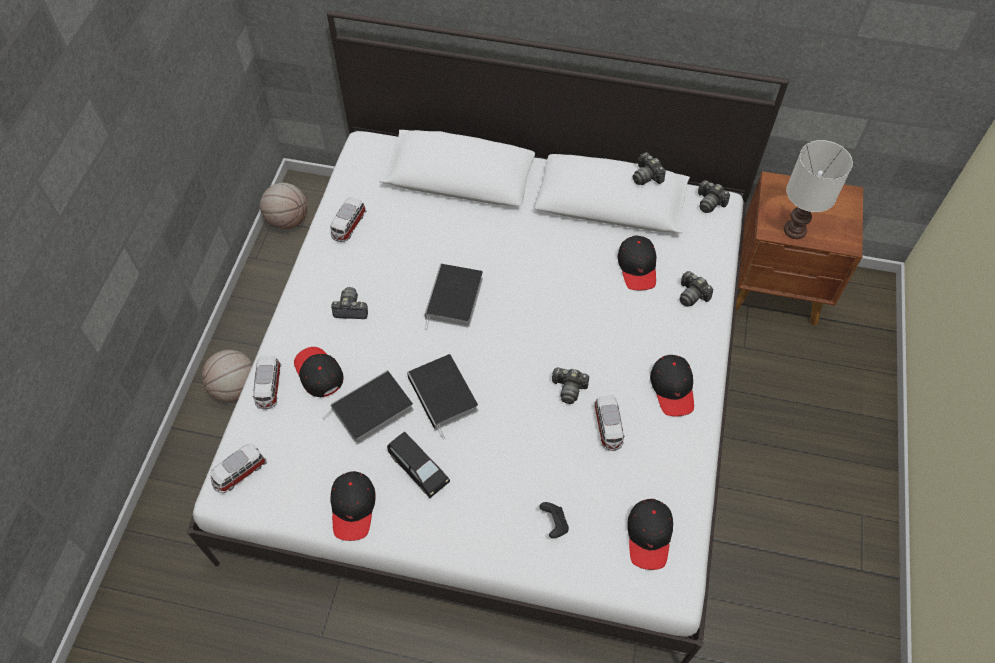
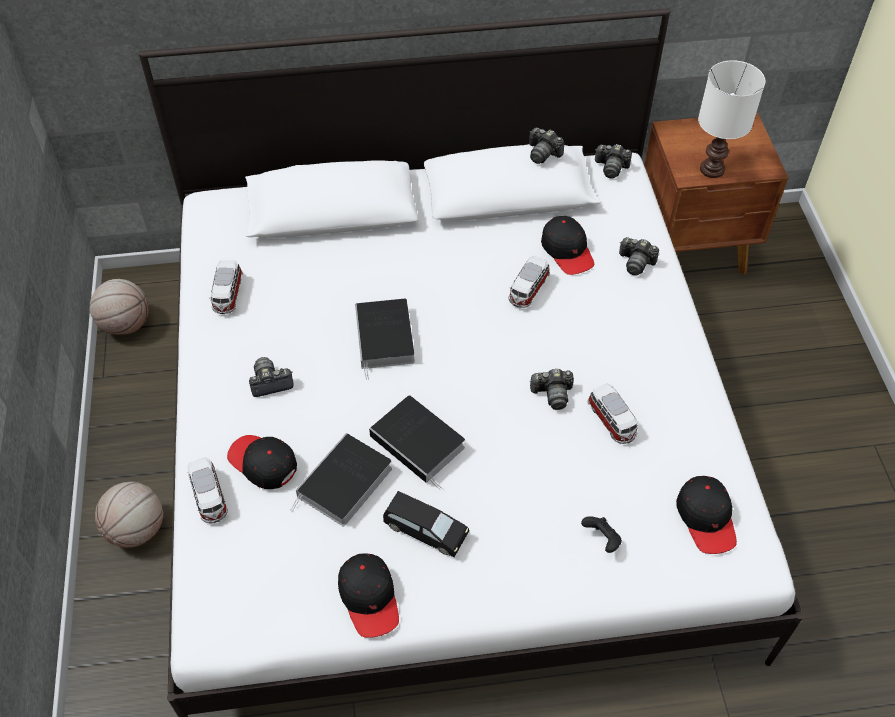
camera: 20 degrees left, 5 degrees down
(239, 473) = (215, 604): toy car -> toy car (528, 290)
(672, 388) = (660, 361): black cap -> none

